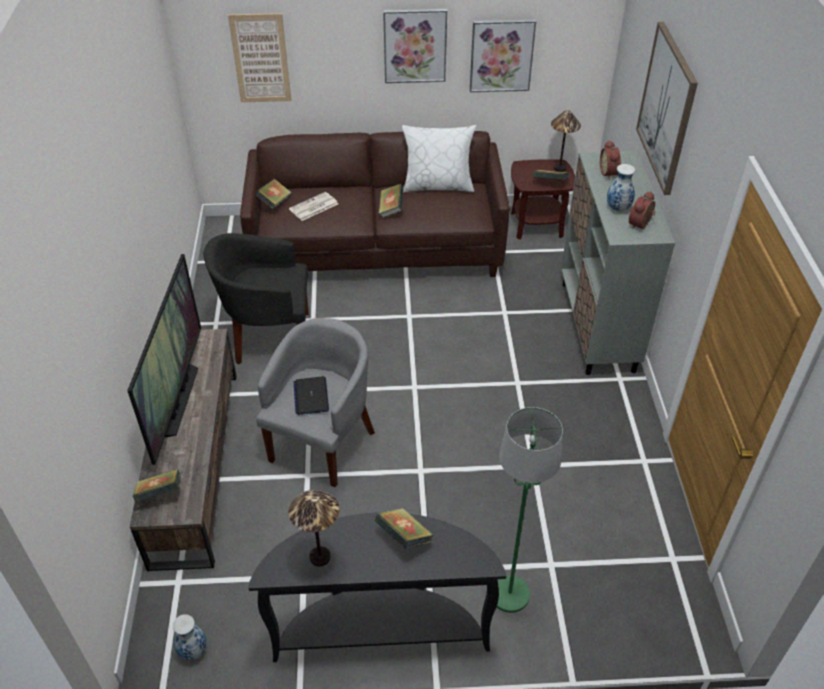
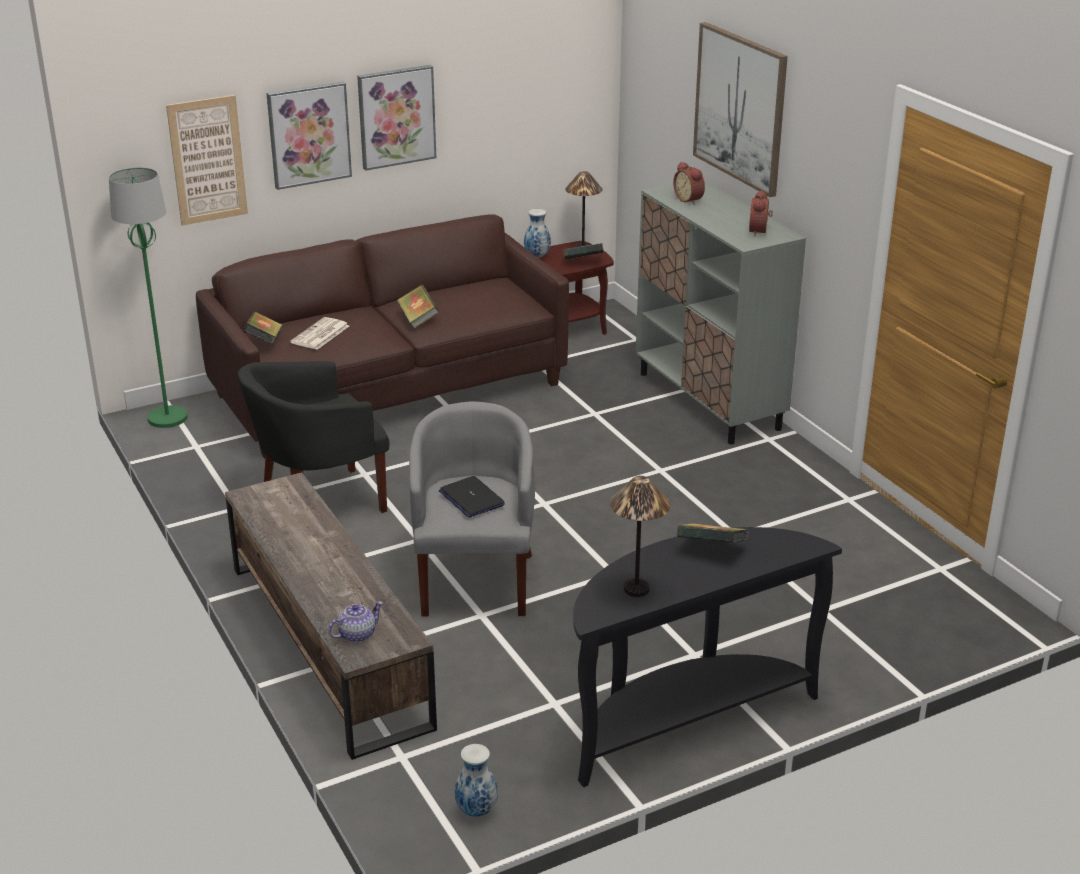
camera: 25 degrees left, 15 degrees down
(160, 494) = (356, 634): book -> teapot
(178, 400) = (299, 549): television -> none
(438, 185) = (457, 286): white pillow -> none
(501, 55) = (496, 116): picture -> picture (309, 134)
(509, 594) = (798, 647): green floor lamp -> green floor lamp (167, 418)
(617, 208) = (724, 224): vase -> vase (536, 256)

